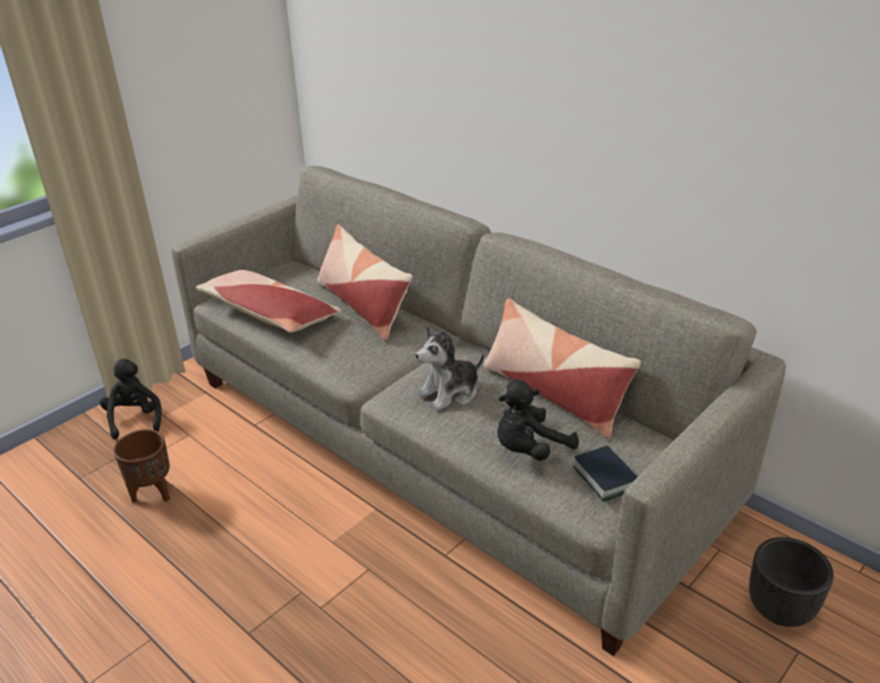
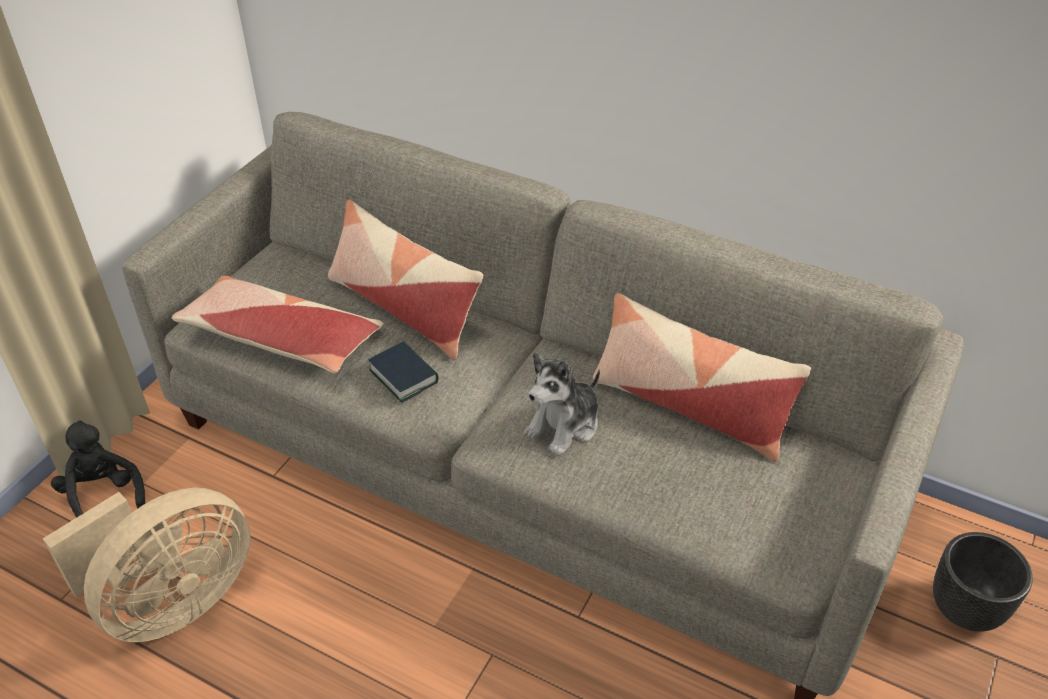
camera: 15 degrees left, 10 degrees up
(153, 493) = (172, 602): brown planter -> beige fan
(529, 449) = (691, 494): black plush toy -> none
(605, 477) = (791, 517): book -> book (404, 376)

